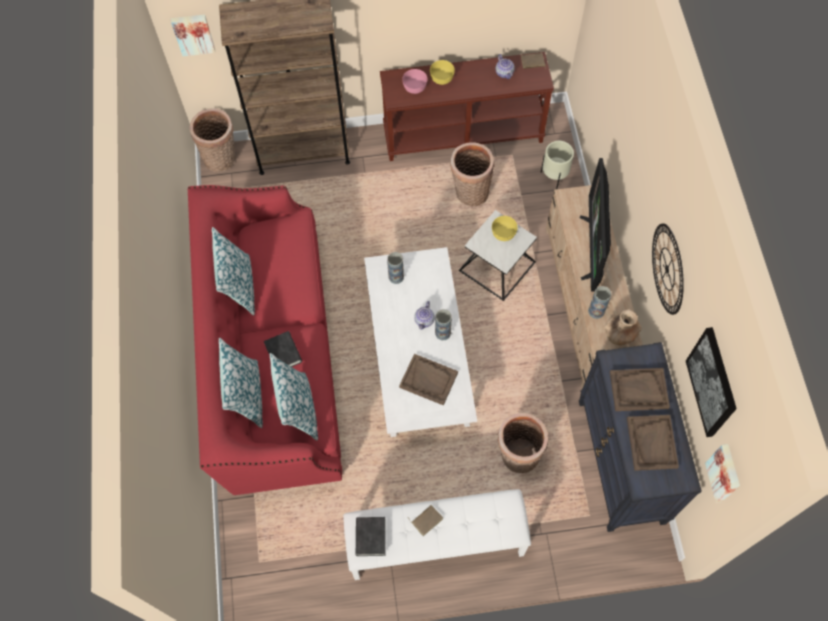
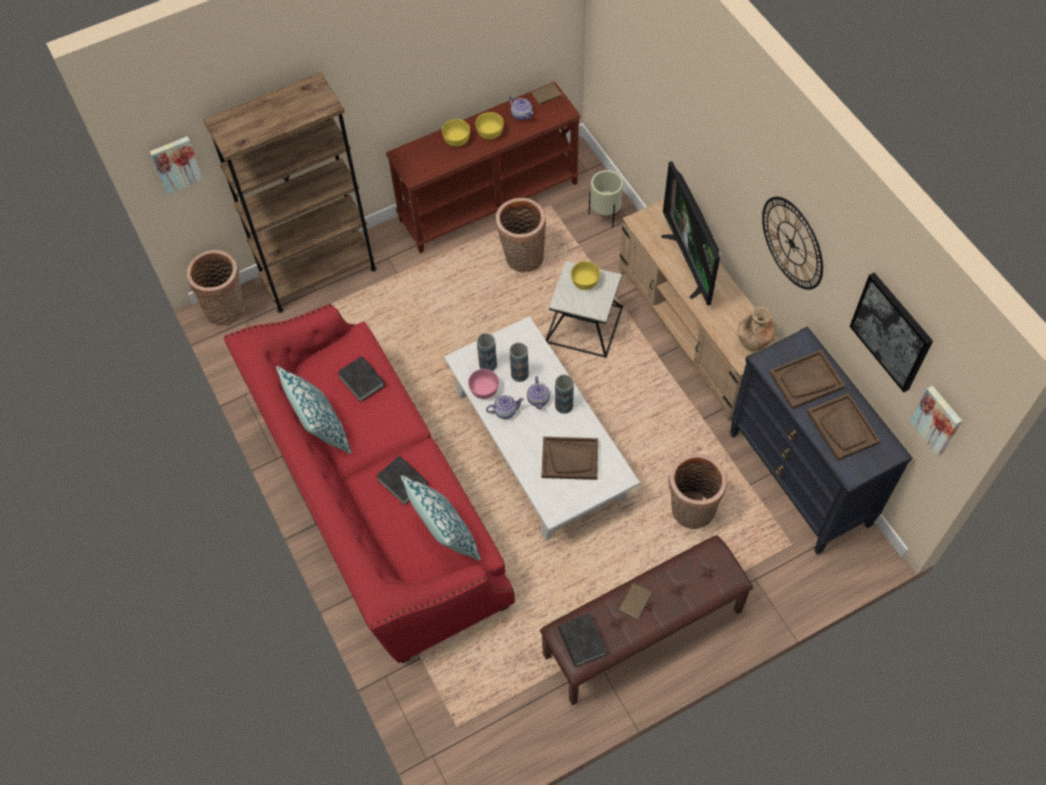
camera: 20 degrees left, 5 degrees down
(246, 395) = (379, 541): pillow -> none
(286, 258) = (362, 381): none -> black book
(393, 321) = (505, 411): none -> teapot
(414, 86) = (431, 157): pink bowl -> pink bowl (483, 389)
(435, 543) = (643, 634): white bench -> brown bench
(472, 80) = (490, 132): none -> yellow bowl
(596, 311) = (720, 325): vase -> vase (519, 374)

